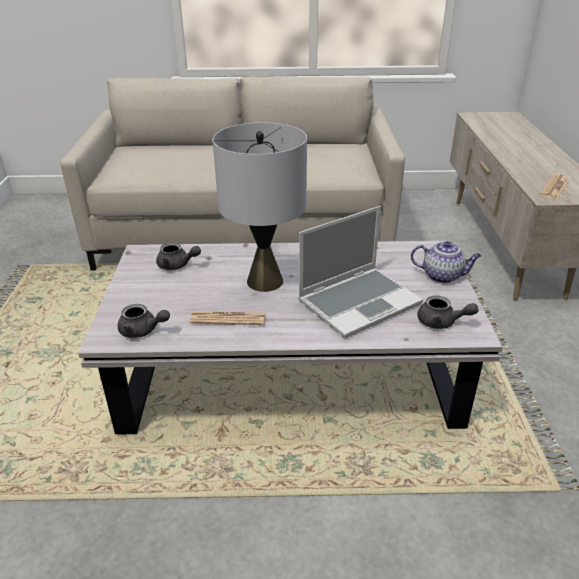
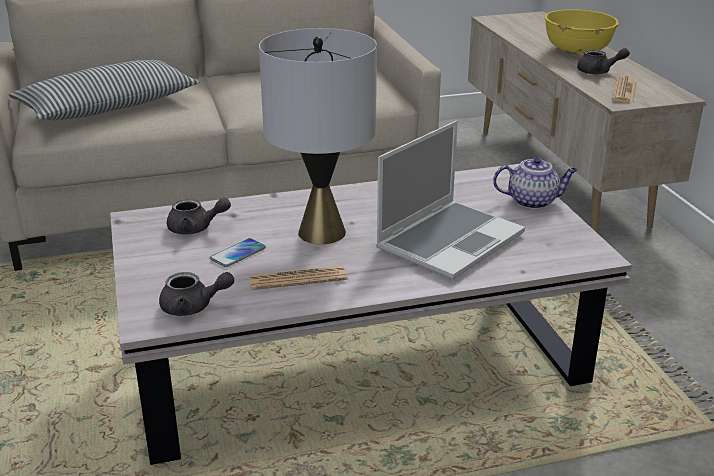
camera: 15 degrees left, 5 degrees down
(161, 163) = (109, 107): none -> pillow
(196, 290) = (238, 254): none -> phone
(441, 322) = (554, 249): grey teapot -> grey teapot (598, 72)
(530, 148) = (577, 51): none -> yellow bowl

